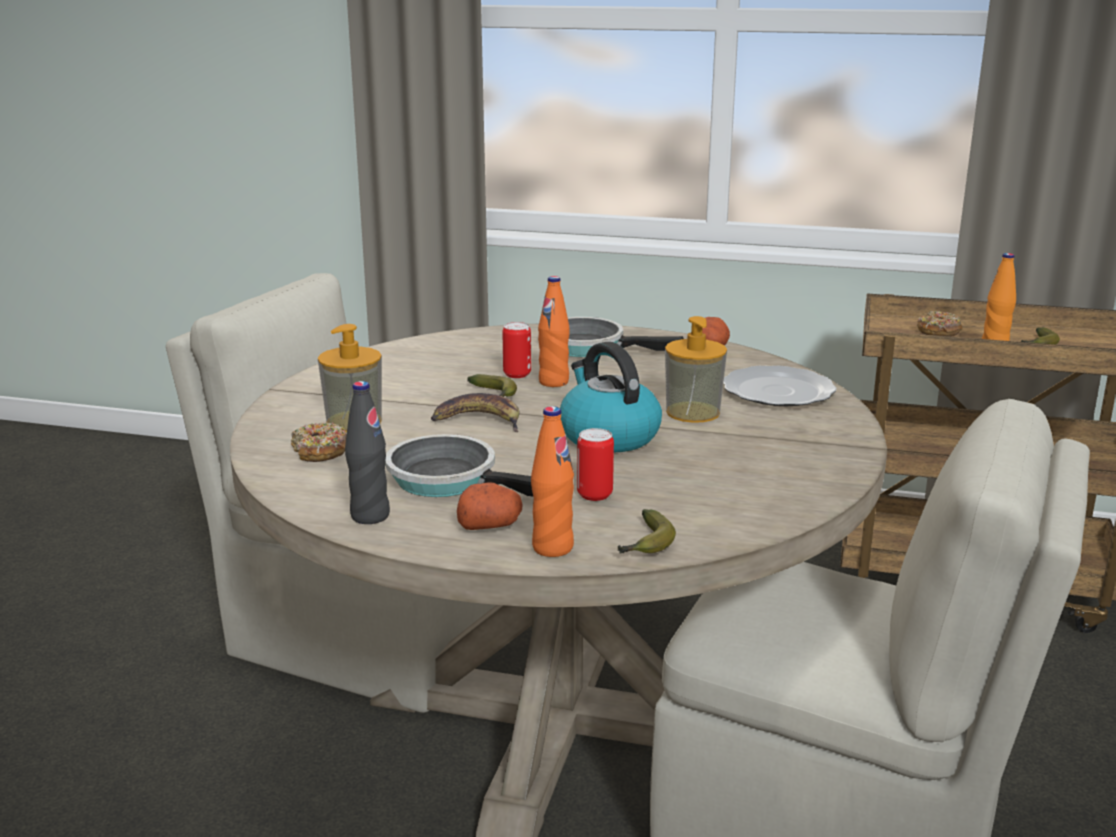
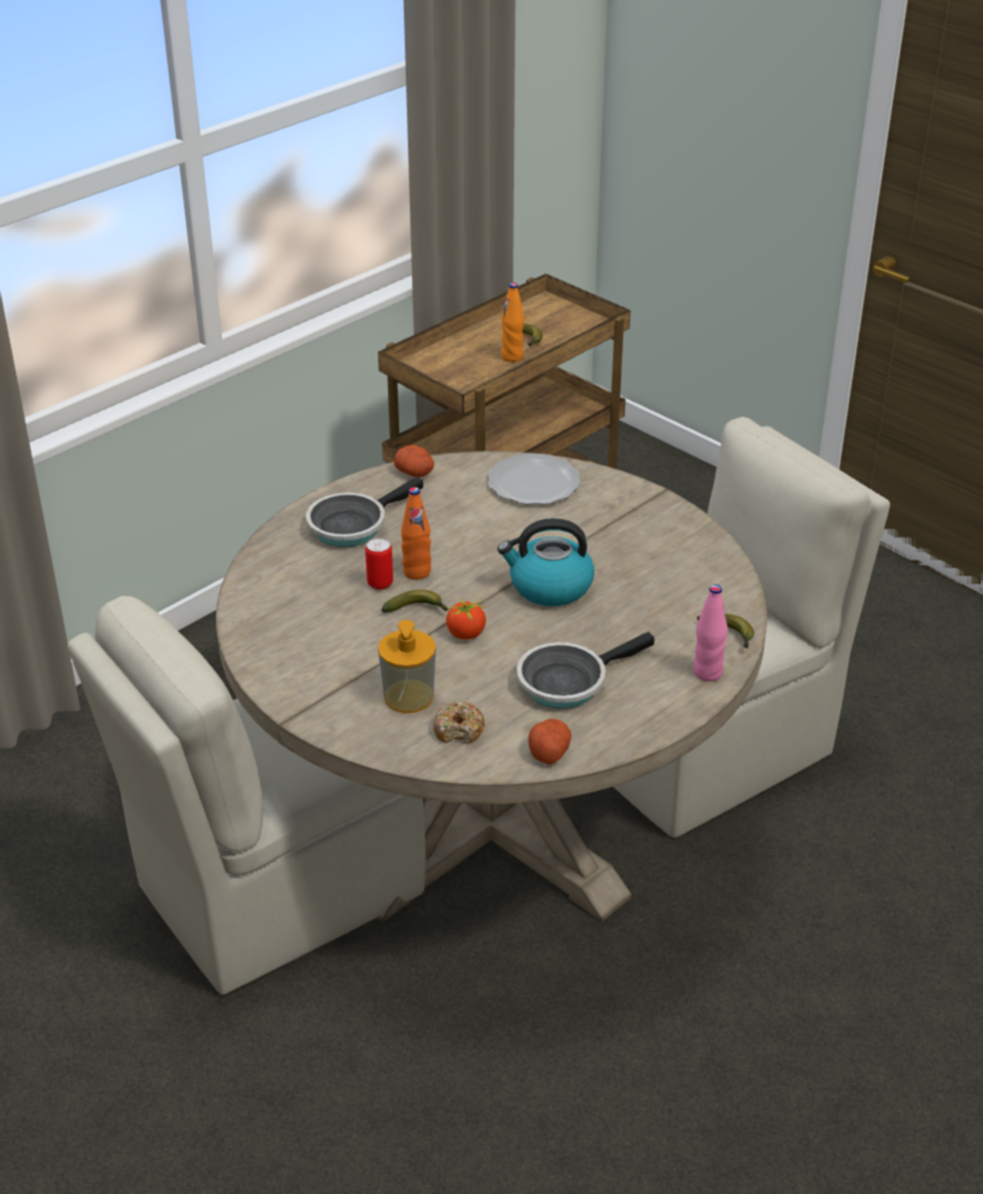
camera: 60 degrees left, 15 degrees up
(370, 516) = (600, 735): black bottle -> none
(479, 421) = (465, 634): banana -> tomato
(490, 525) = (655, 687): potato -> potato (548, 751)
(552, 548) = (707, 673): orange bottle -> pink bottle
(594, 494) = (643, 628): can -> none
(693, 412) = (539, 534): soap dispenser -> none
(938, 332) = (458, 361): donut -> none

